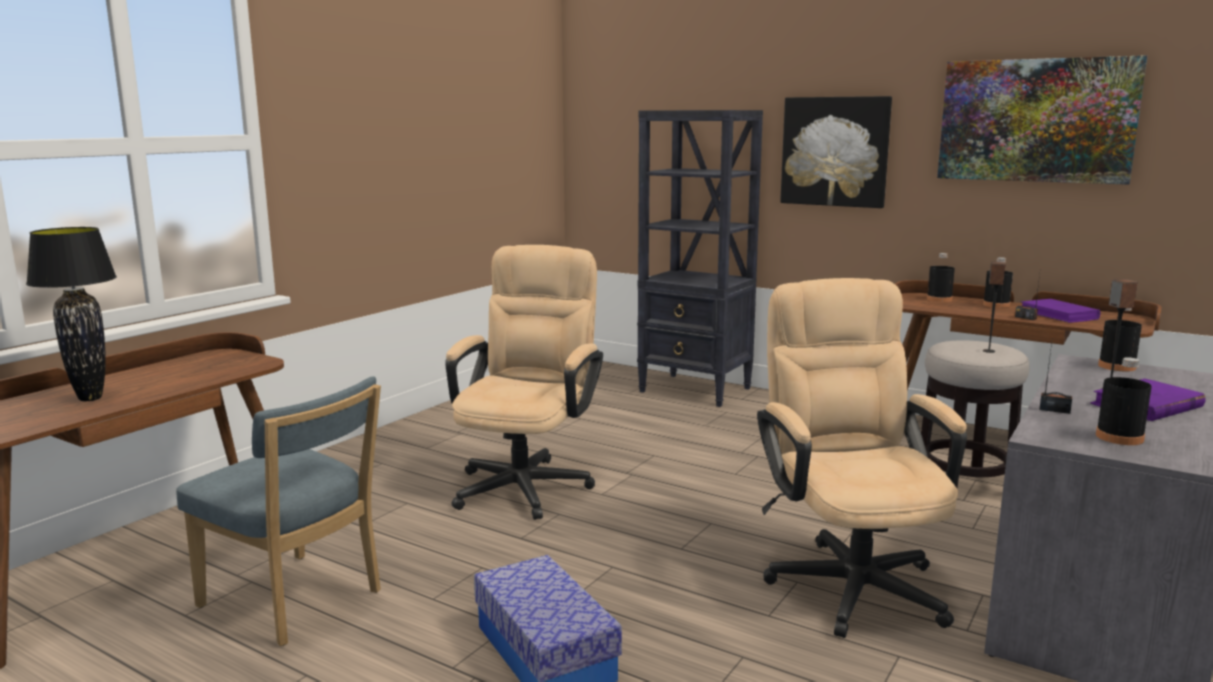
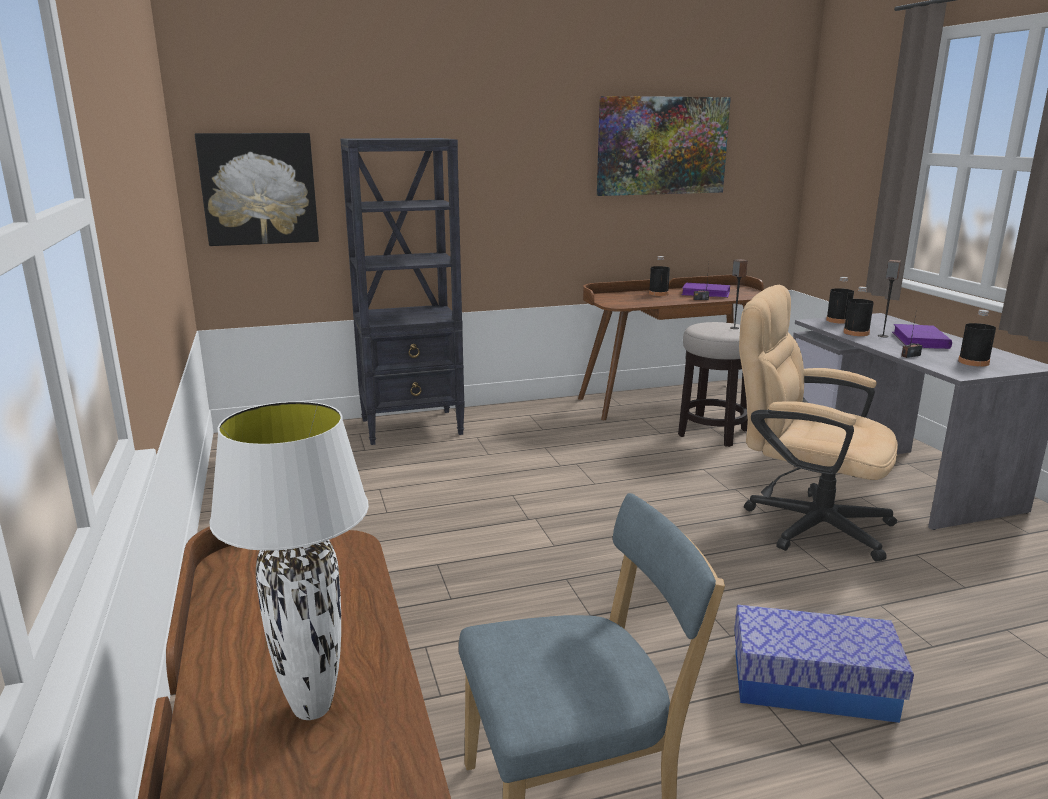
camera: 50 degrees left, 5 degrees up
(89, 398) = (311, 709): black table lamp -> white table lamp
(527, 482) = (479, 567): beige office chair -> none
(835, 151) = (509, 177): picture -> picture (259, 189)
(939, 299) = (619, 296): black bottle -> black bottle (856, 333)

